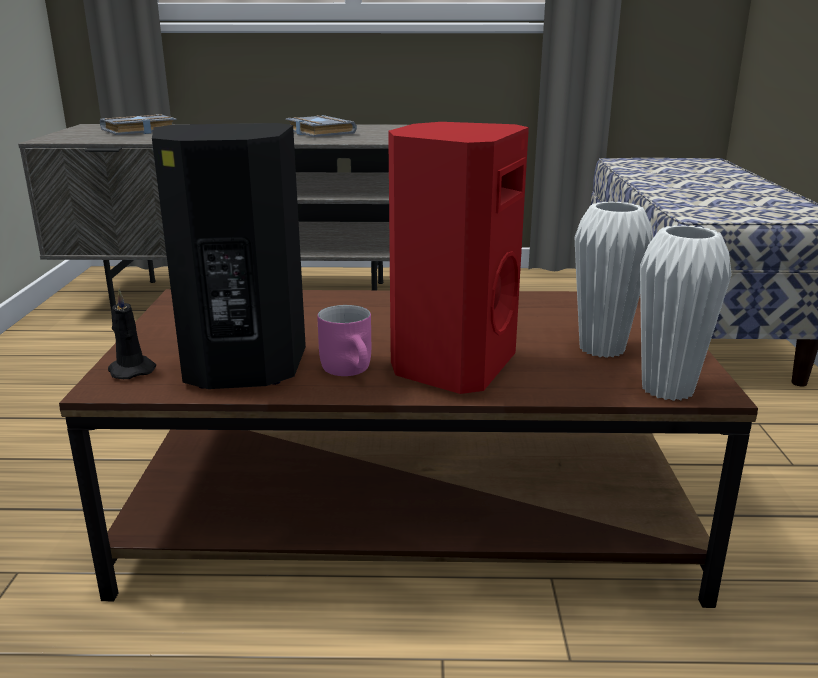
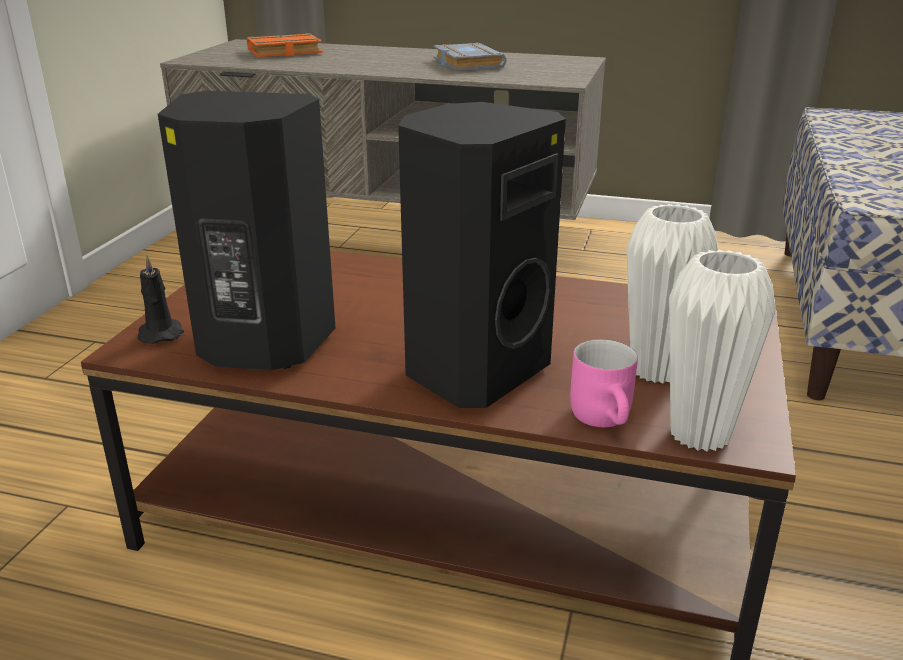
camera: 15 degrees right, 5 degrees up
(139, 131) = (283, 52): grey book -> orange book
(352, 370) = (370, 361): pink mug -> pink mug (607, 418)
(450, 366) = (473, 371): red speaker -> black speaker

